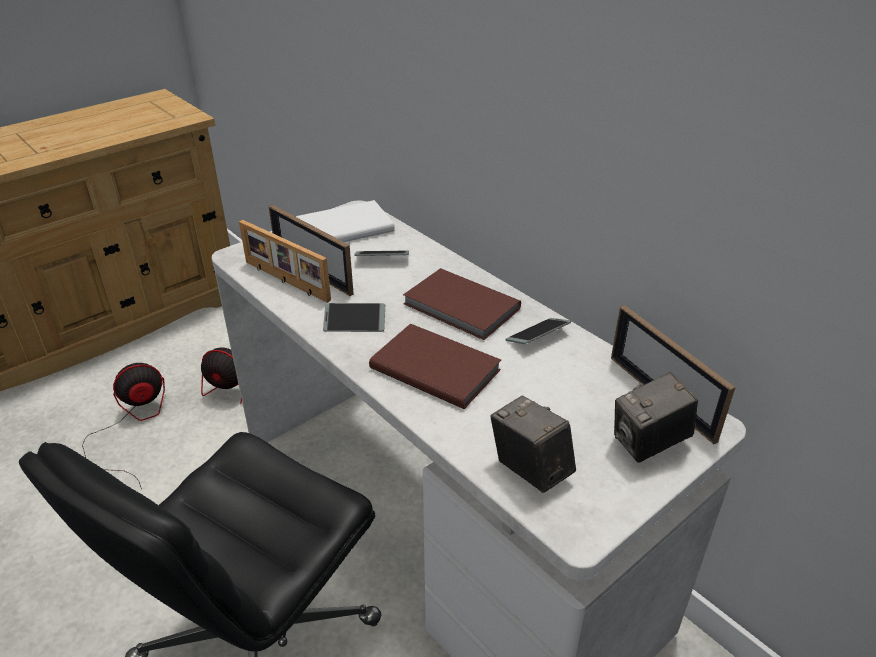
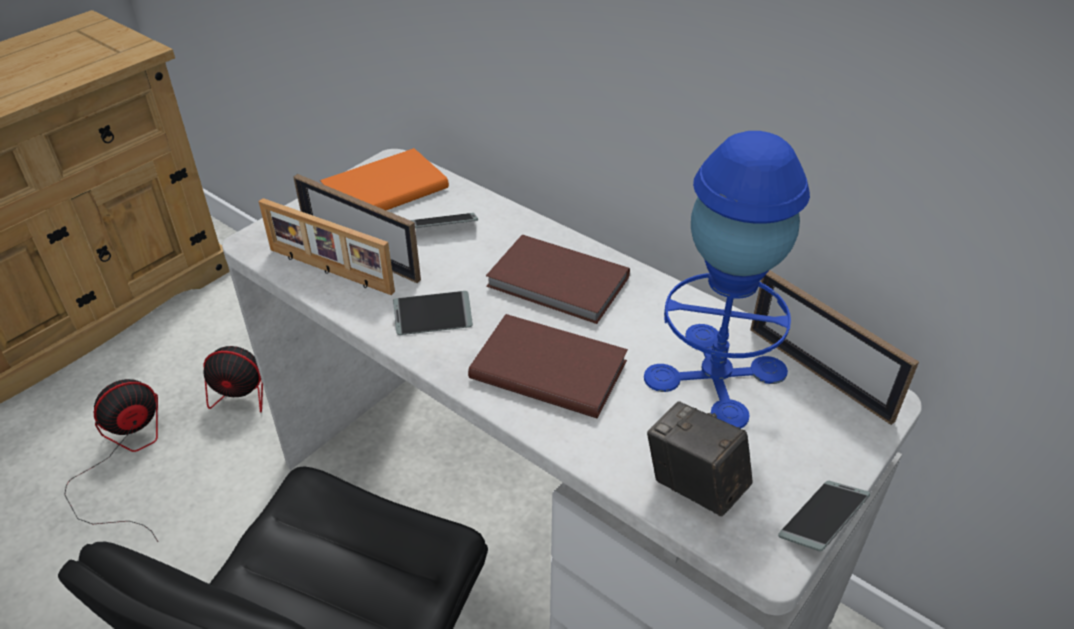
camera: 10 degrees left, 5 degrees up
(343, 227) = (382, 189): white book -> orange book
(537, 336) = (658, 311): phone -> phone (822, 521)
(571, 388) = (715, 374): none -> blue table lamp
(648, 443) = (820, 434): camera -> none

